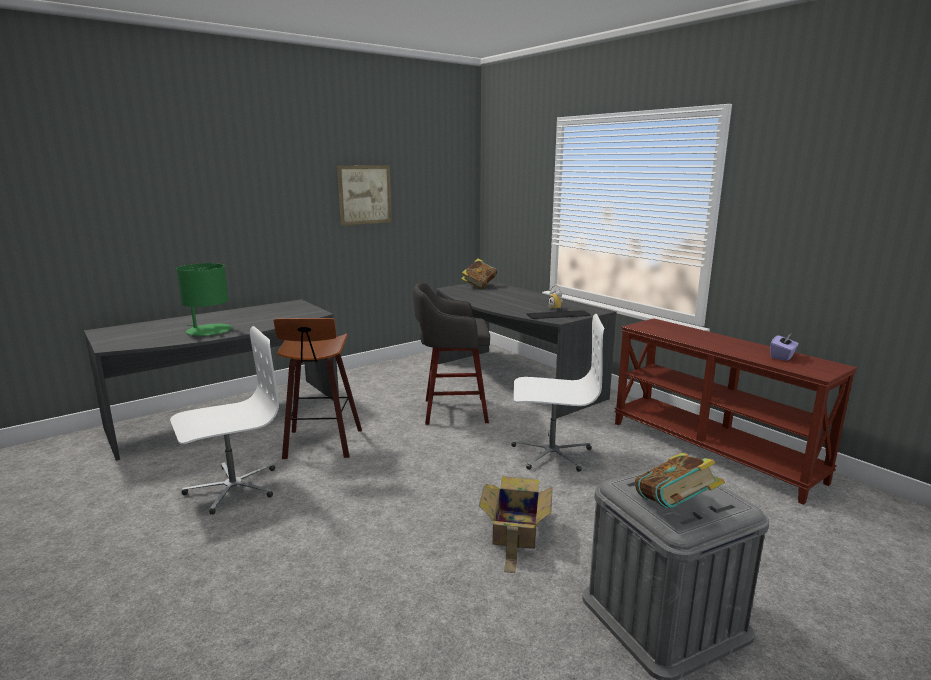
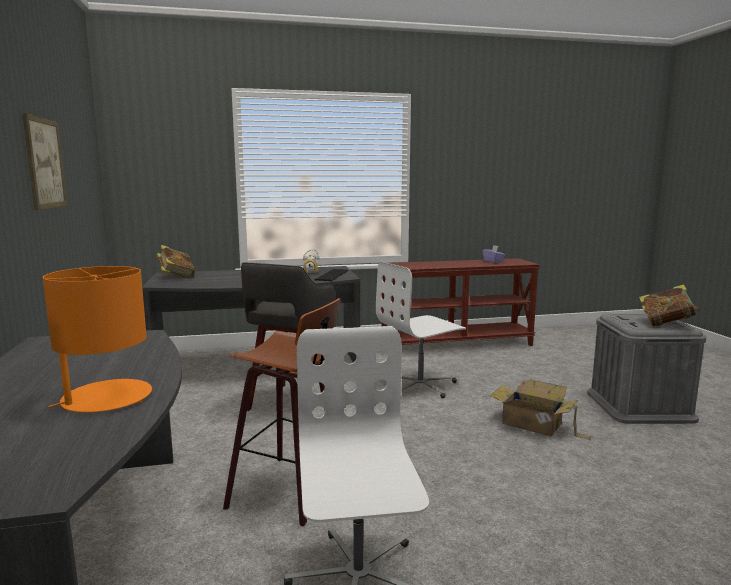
camera: 65 degrees left, 5 degrees down
(209, 331) = (106, 398): green table lamp -> orange table lamp
(551, 453) = (420, 385): white office chair -> white office chair turned 150 degrees counterclockwise

